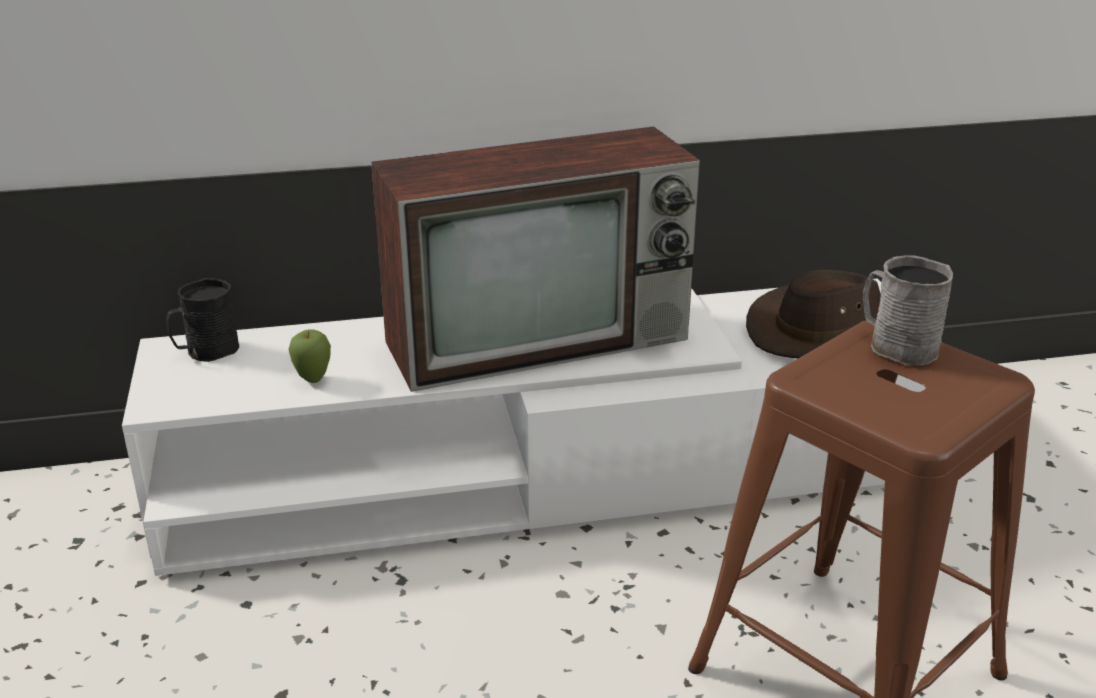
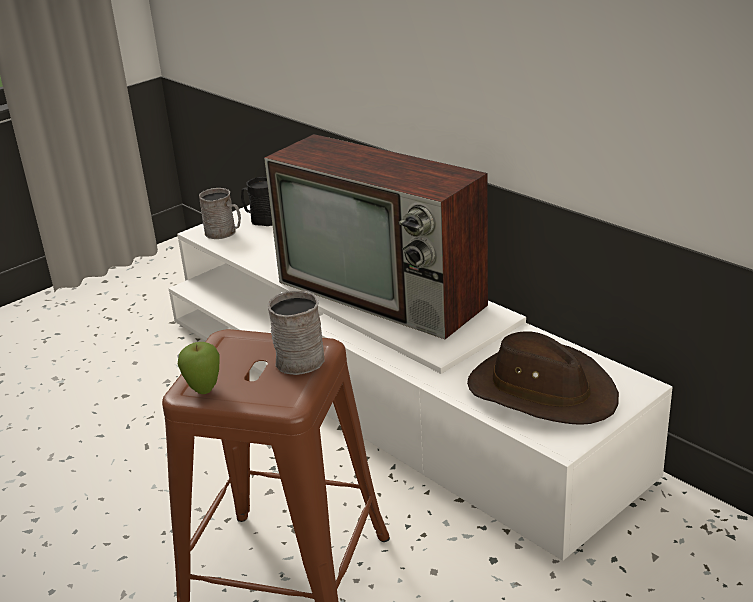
camera: 60 degrees right, 0 degrees up
(194, 388) = (224, 233): none -> grey mug
(313, 380) = (263, 254): apple -> apple (204, 390)

